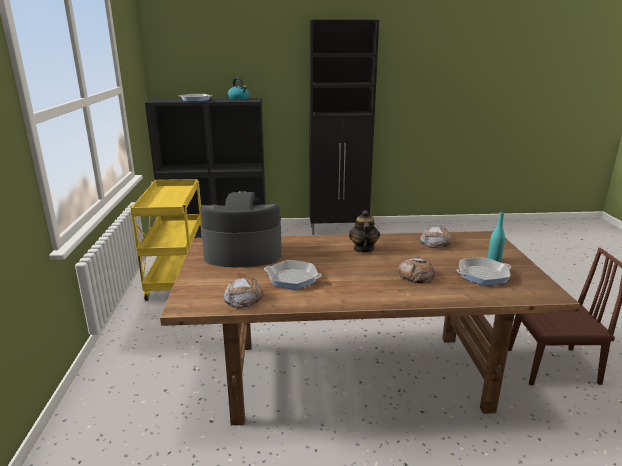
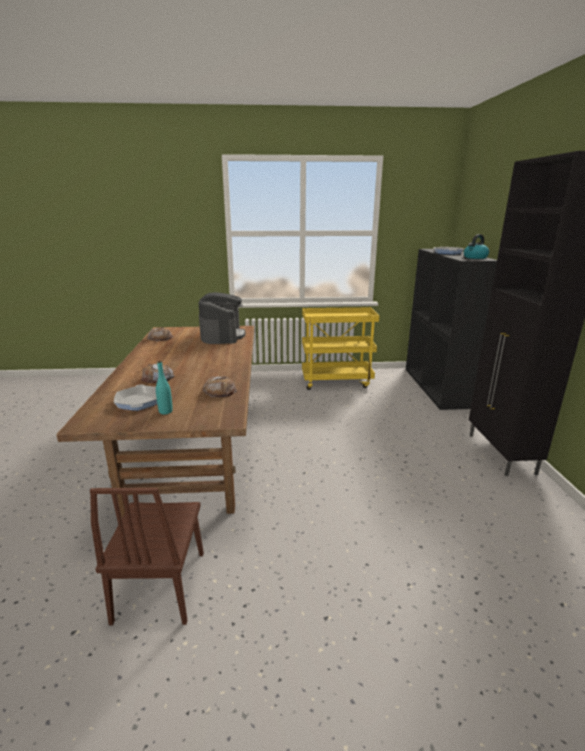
camera: 90 degrees right, 0 degrees up
(292, 278) = (177, 346): frying pan -> none
(363, 249) = (216, 365): teapot -> none

